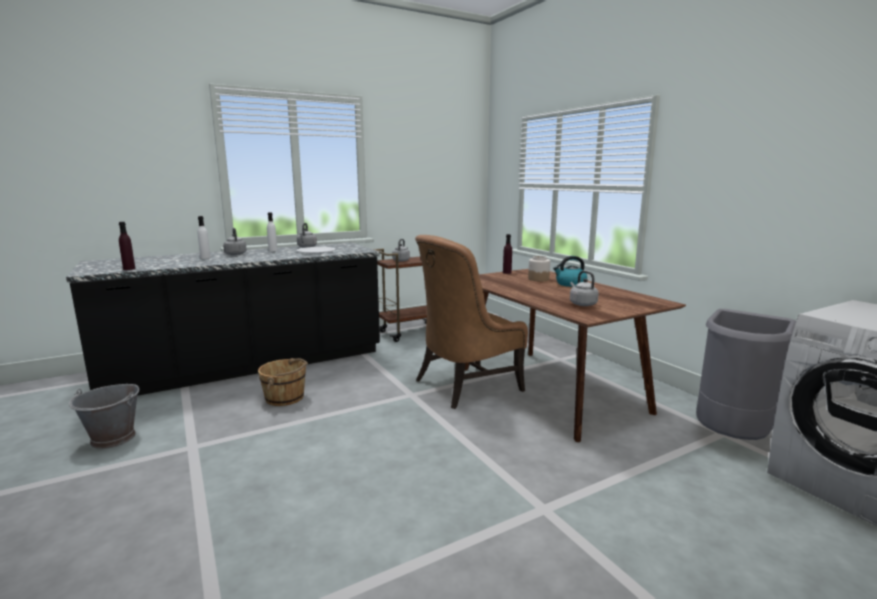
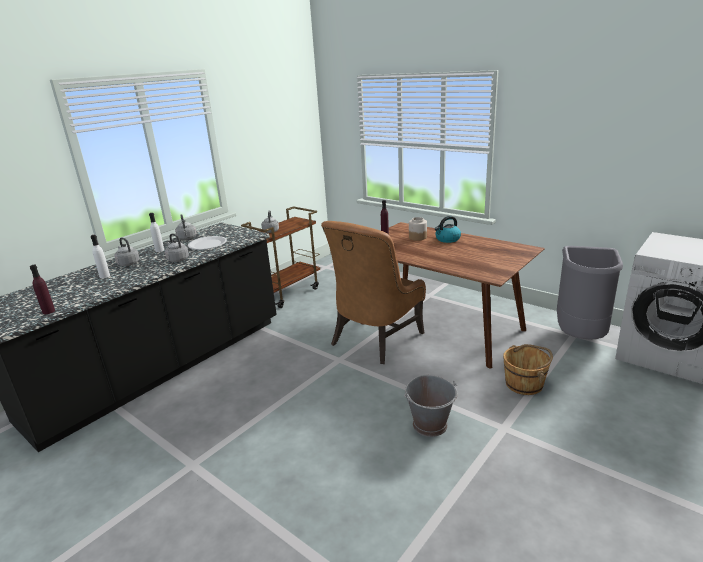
camera: 20 degrees left, 10 degrees up
(113, 438) = (103, 481): grey bucket -> grey bucket (430, 425)
(285, 398) = (231, 392): brown bucket -> brown bucket (524, 384)
(582, 304) = (477, 262): grey kettle -> grey kettle (177, 259)

